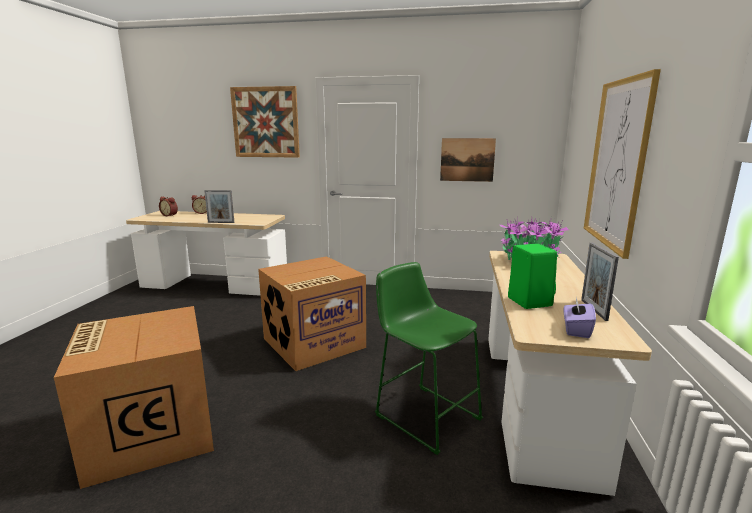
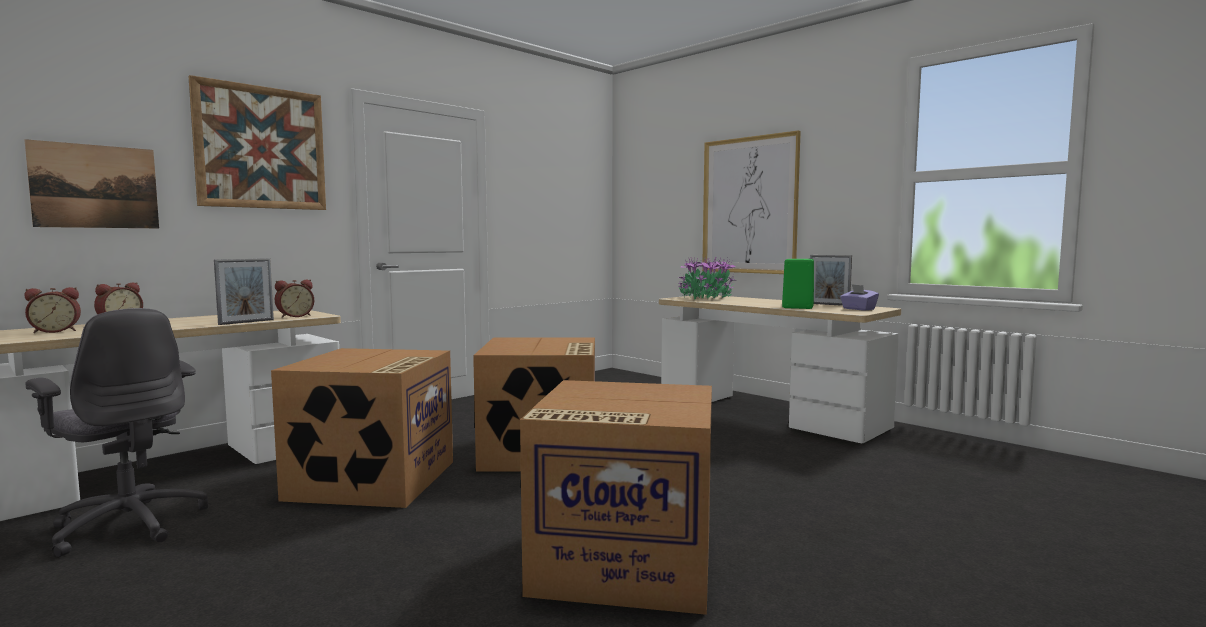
camera: 55 degrees left, 10 degrees down
(151, 305) = (129, 524): none -> grey office chair
(229, 322) = (373, 481): none -> cardboard box
(251, 221) = (294, 316): none -> alarm clock
(424, 414) = (749, 445): green stool -> none
(467, 159) = (537, 218): picture -> picture (95, 186)

